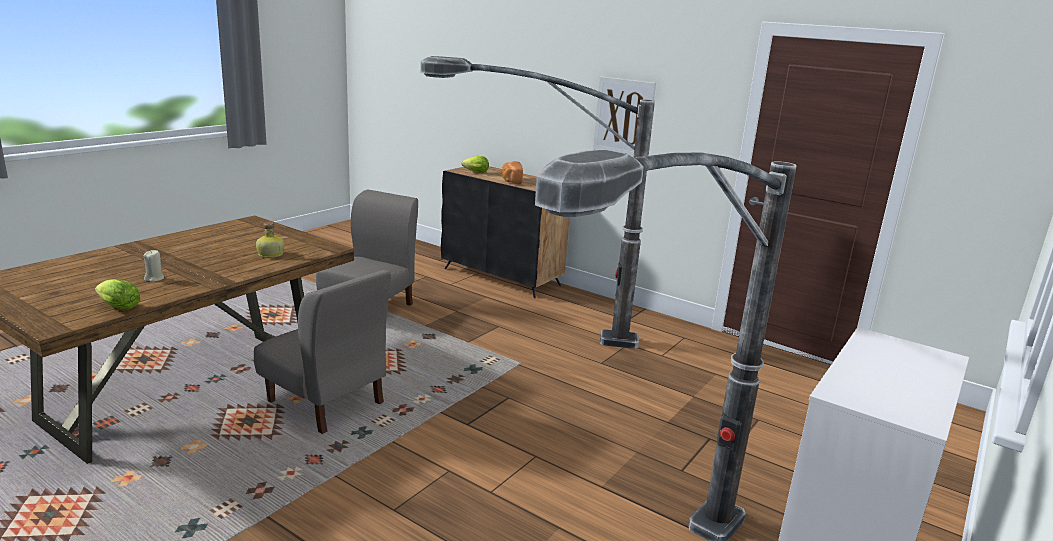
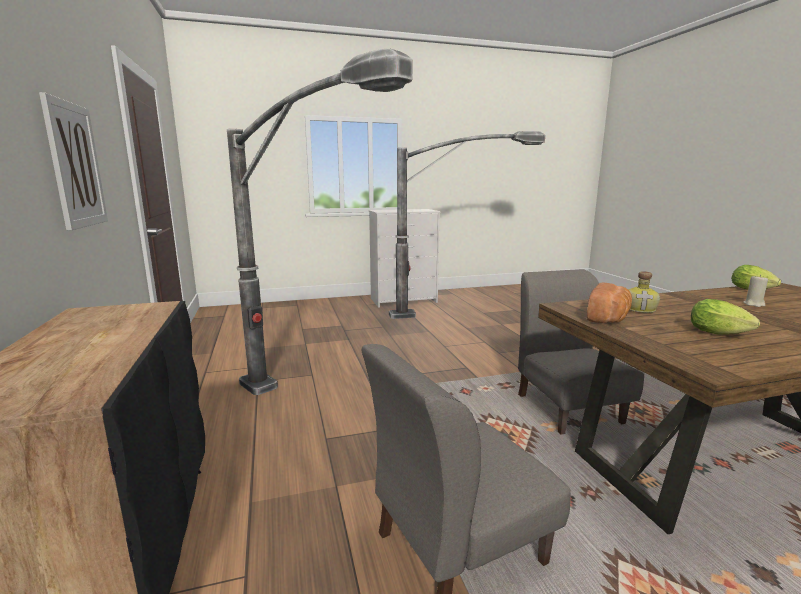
camera: 140 degrees left, 5 degrees down
(474, 172) = (74, 376): lettuce -> lettuce (721, 334)
(511, 181) = (124, 330): bread -> bread (609, 318)

